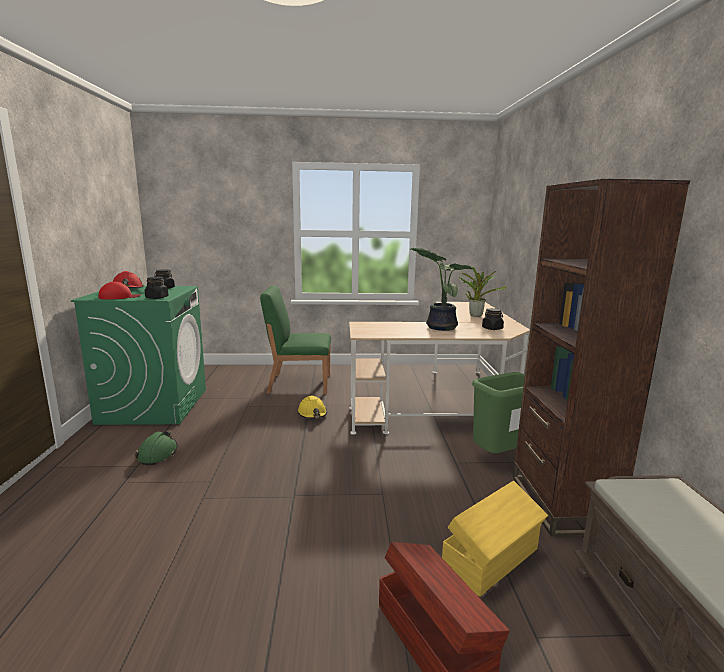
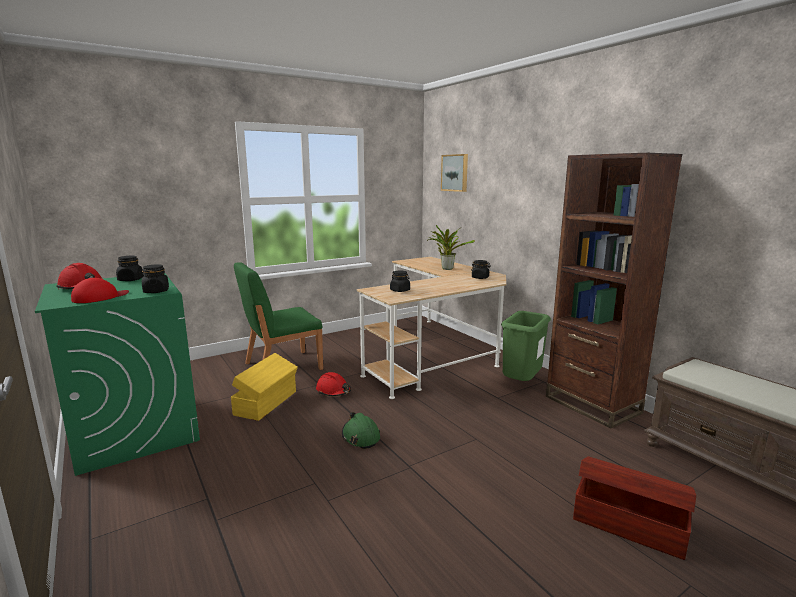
camera: 30 degrees left, 0 degrees up
(158, 454) = (217, 478): green hard hat -> green hard hat (360, 437)
(312, 414) = (333, 391): yellow hard hat -> red hard hat
(384, 328) = (400, 290): none -> black jar
(439, 327) = (441, 282): potted plant -> none
(492, 558) = (597, 456): yellow storage box -> yellow storage box (267, 403)
(510, 210) = (455, 173): none -> picture

